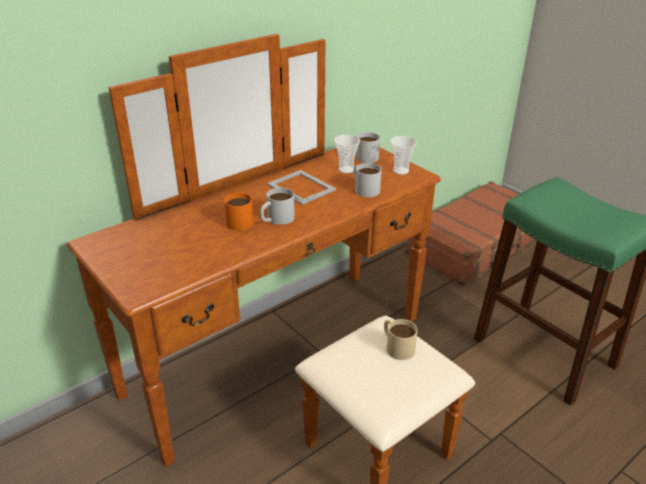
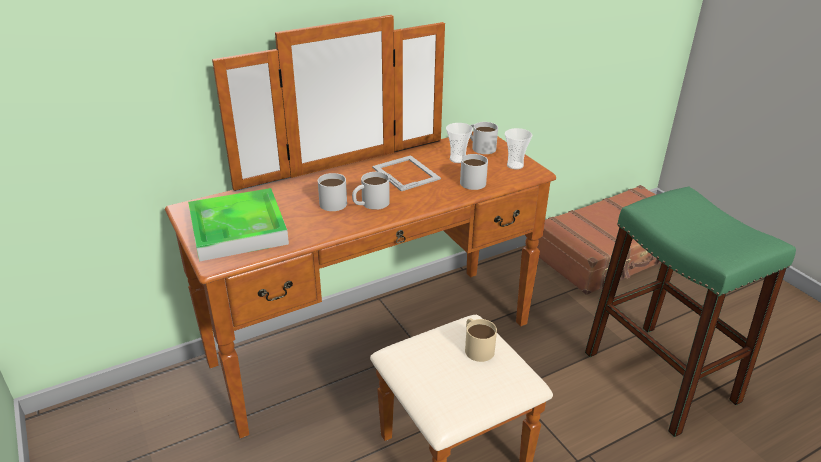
camera: 10 degrees right, 0 degrees up
(151, 257) = (238, 229): none -> tray
(241, 220) = (335, 201): orange mug -> white mug

